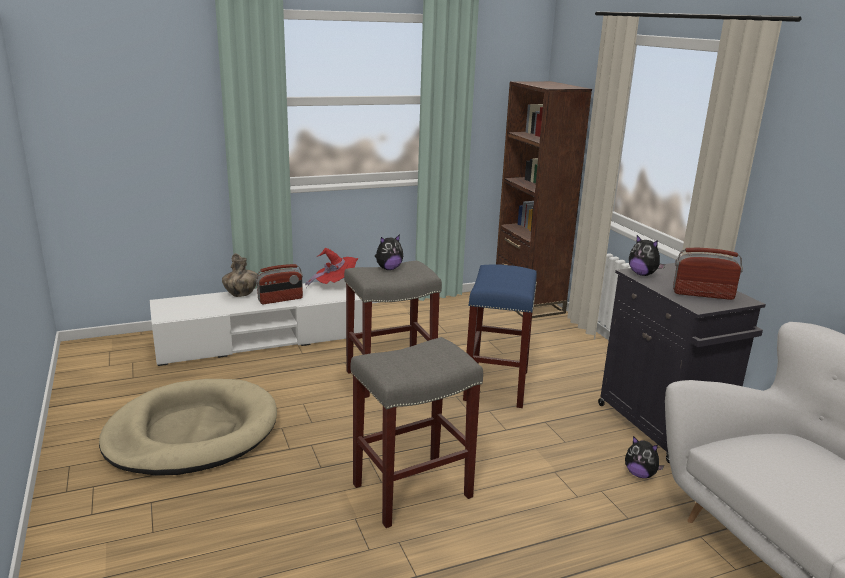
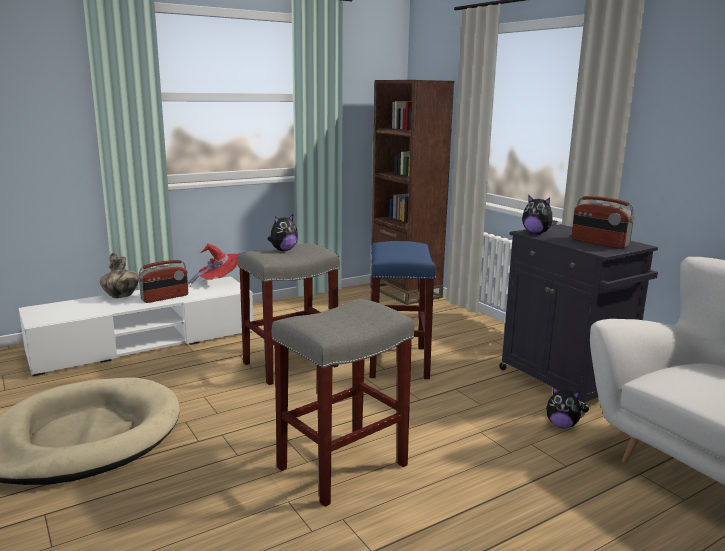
camera: 10 degrees left, 5 degrees down
(702, 294) = (599, 243): radio -> radio turned 135 degrees counterclockwise

